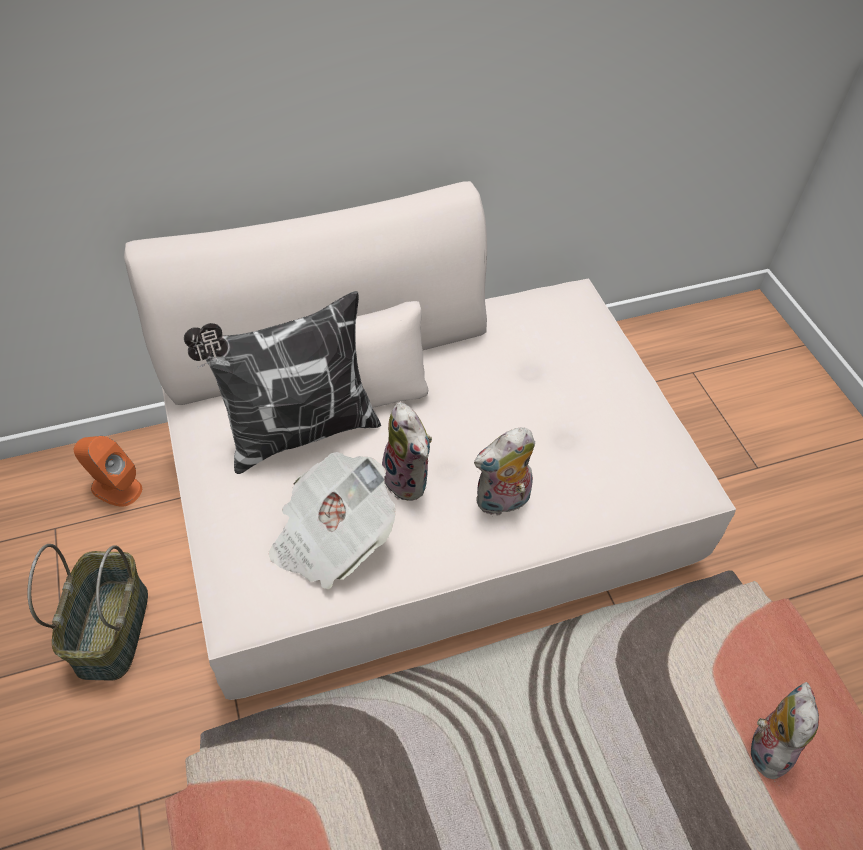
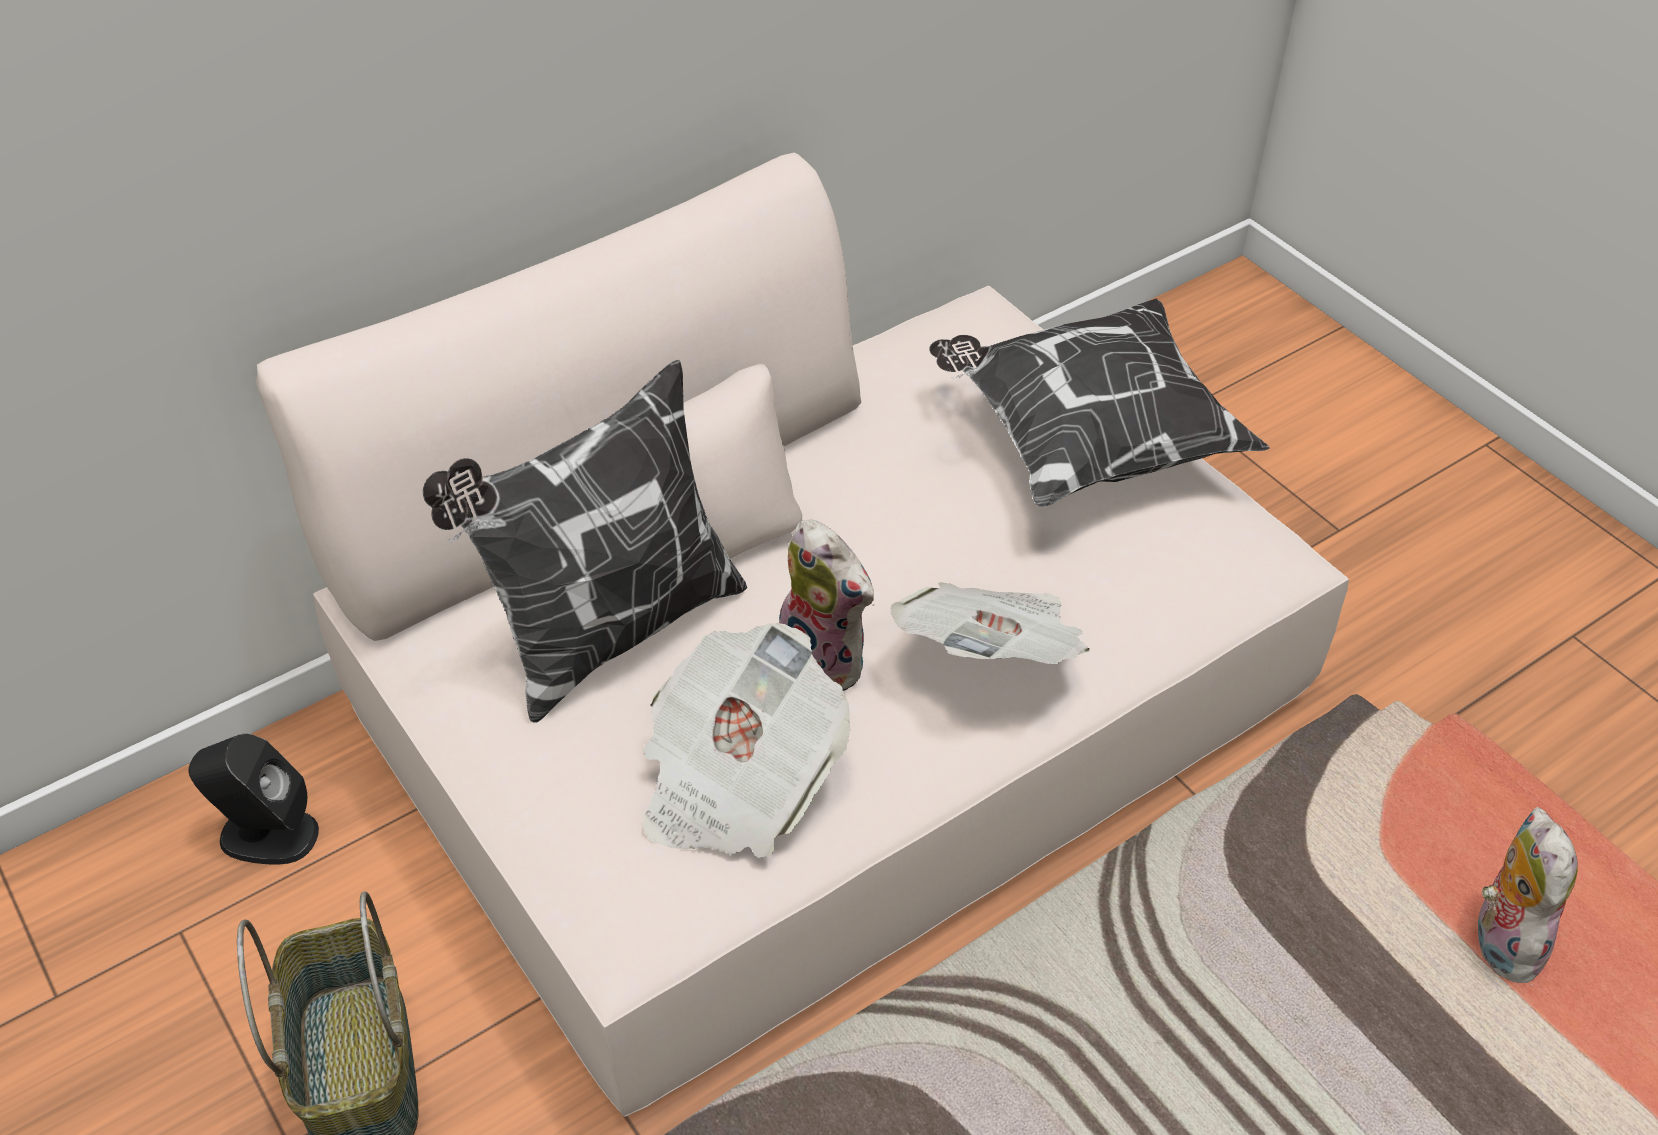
camera: 15 degrees left, 5 degrees down
(116, 488) = (267, 834): orange speaker -> black speaker
(502, 502) = (992, 656): plush toy -> newspaper
(607, 385) = (1086, 440): none -> pillow

